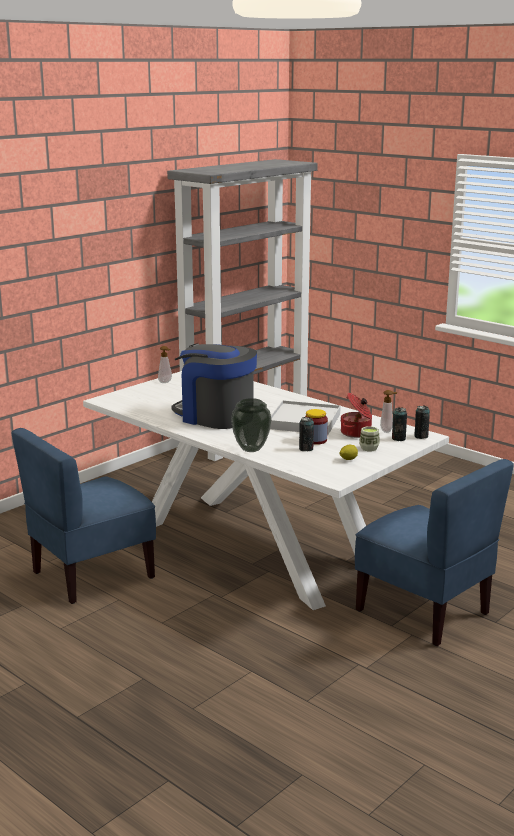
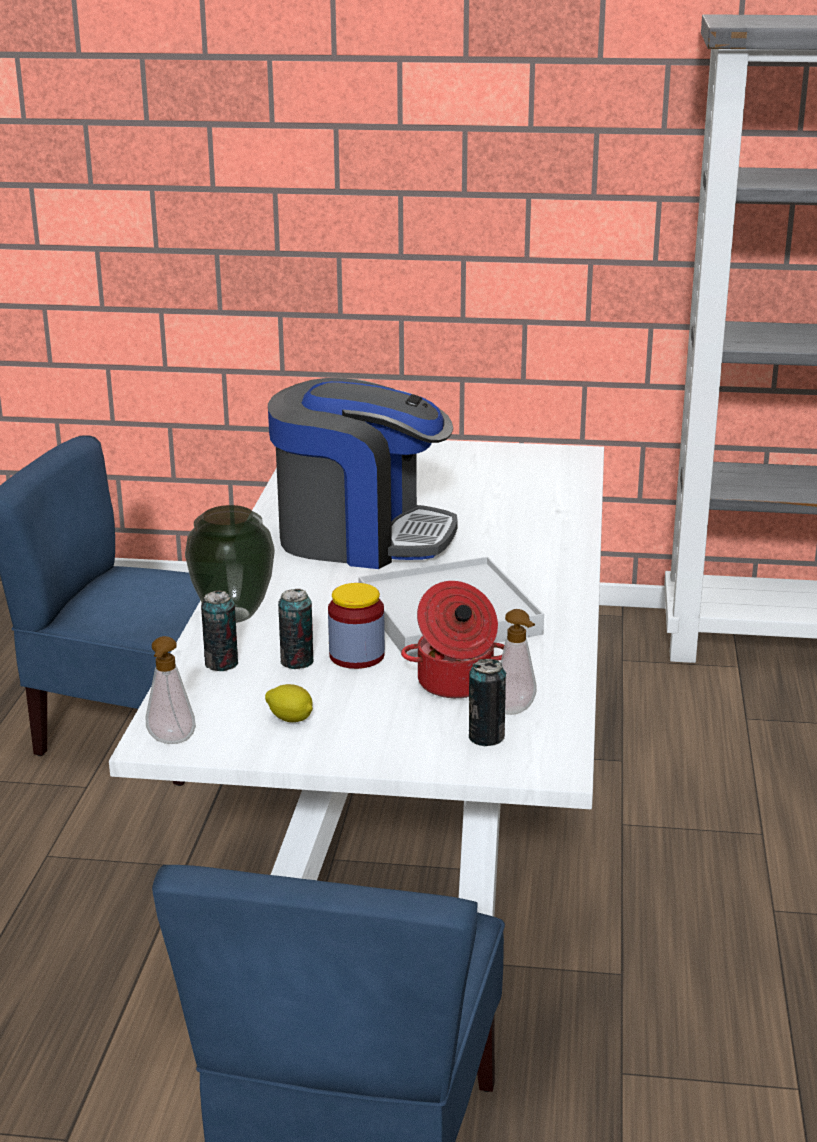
camera: 55 degrees right, 5 degrees up
(166, 382) = (471, 453): soap dispenser -> soap dispenser (170, 742)
(215, 416) = (361, 537): coffee machine -> coffee machine turned 105 degrees clockwise
(369, 448) = (383, 722): cup -> none
(421, 436) = (537, 759): can -> can (221, 664)

